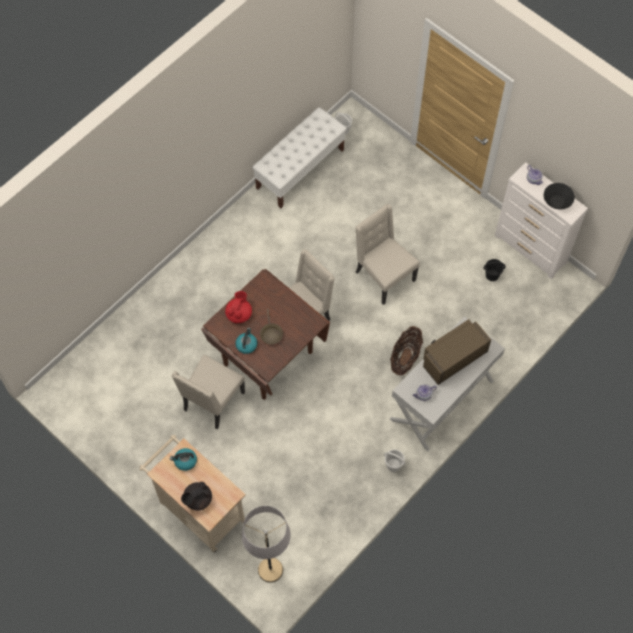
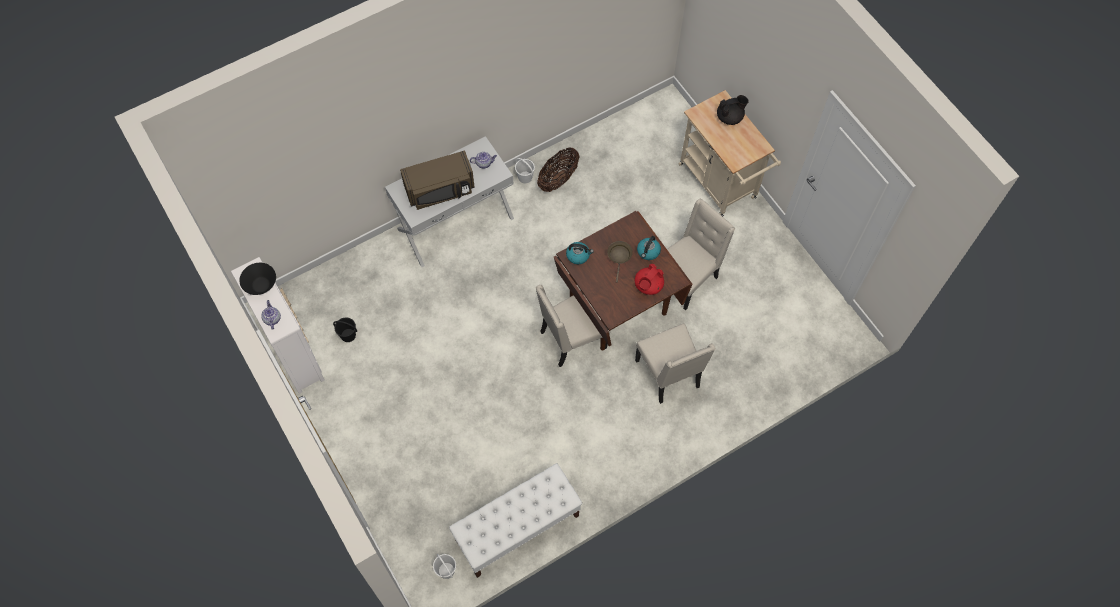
camera: 165 degrees left, 0 degrees up
(185, 461) = (735, 152): kettle -> kettle (578, 255)
(270, 570) = (666, 120): grey floor lamp -> none
(383, 276) = (466, 365): beige chair -> beige chair (669, 374)
(405, 357) = (475, 272): basket -> basket (558, 179)

